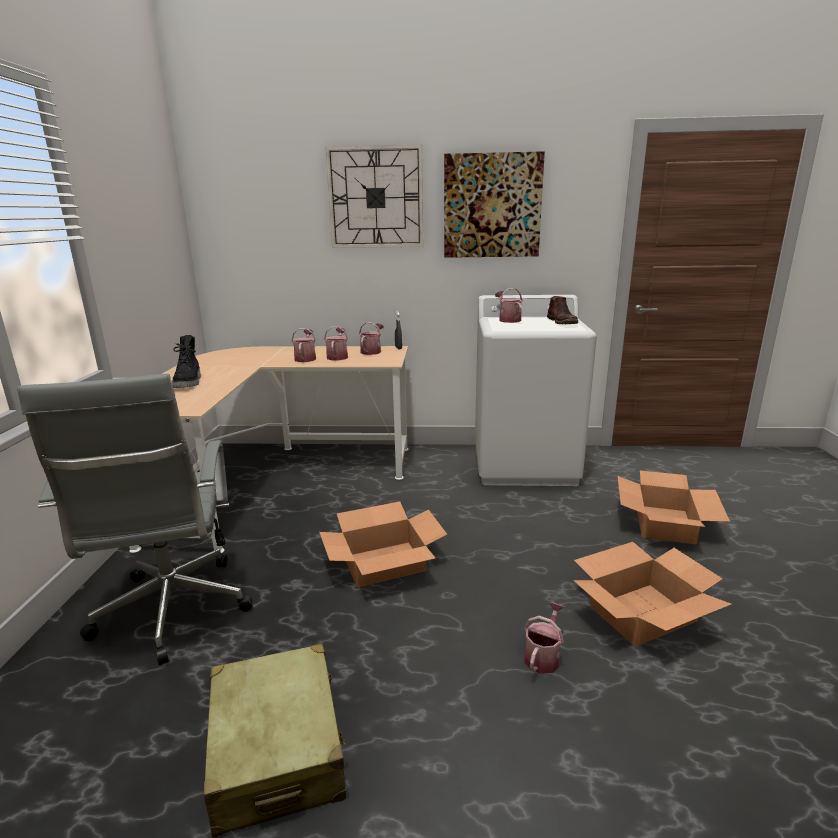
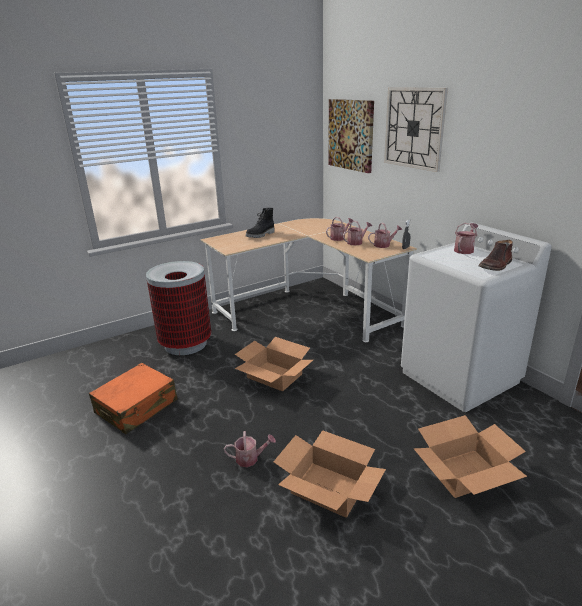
camera: 55 degrees right, 5 degrees up
(172, 614) = (185, 344): grey office chair -> trash can
(278, 750) = (137, 407): beige suitcase -> orange suitcase
(492, 206) = (492, 145): picture -> picture (351, 135)

